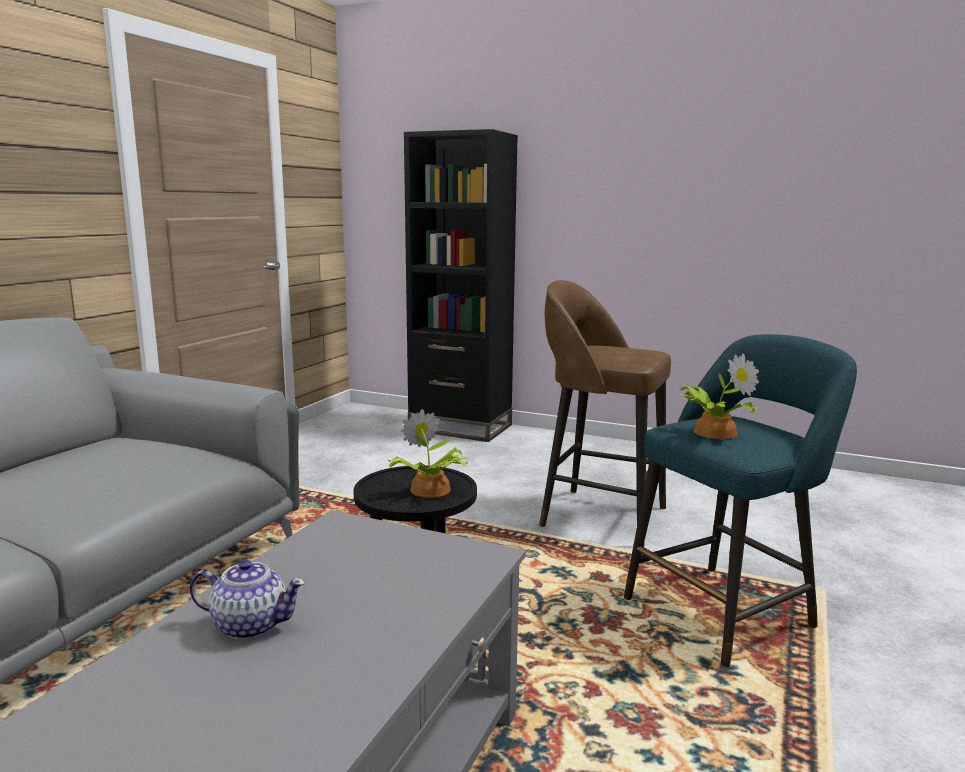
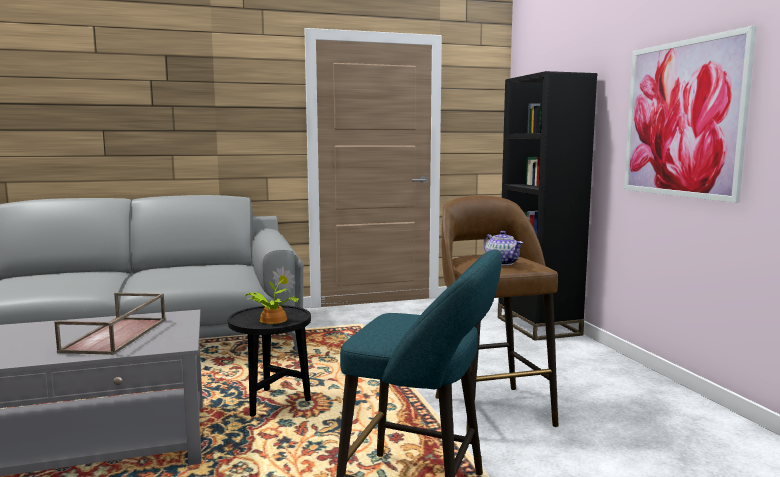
camera: 50 degrees right, 5 degrees down
(250, 625) = (63, 331): teapot -> teapot (502, 263)
(364, 587) = (116, 335): none -> brown tray
(643, 192) = (682, 119): none -> picture
(712, 432) = (393, 321): potted plant -> none

